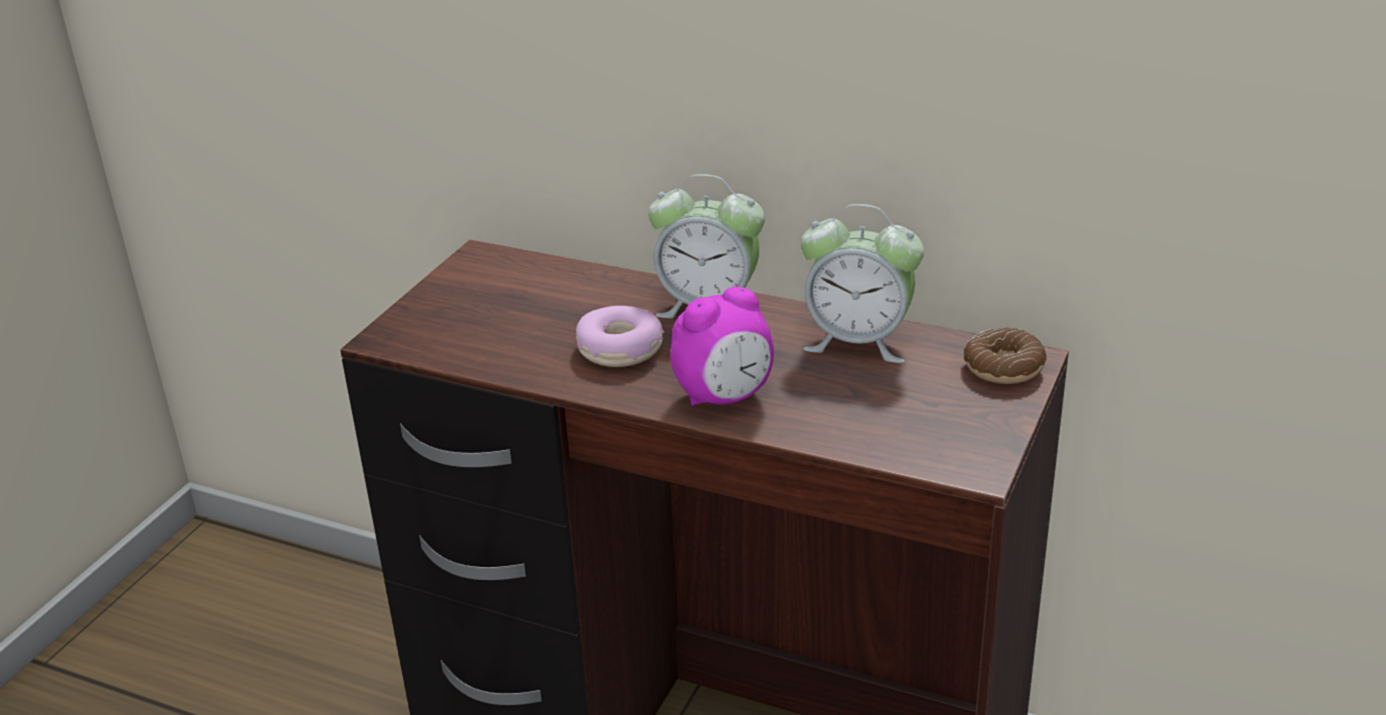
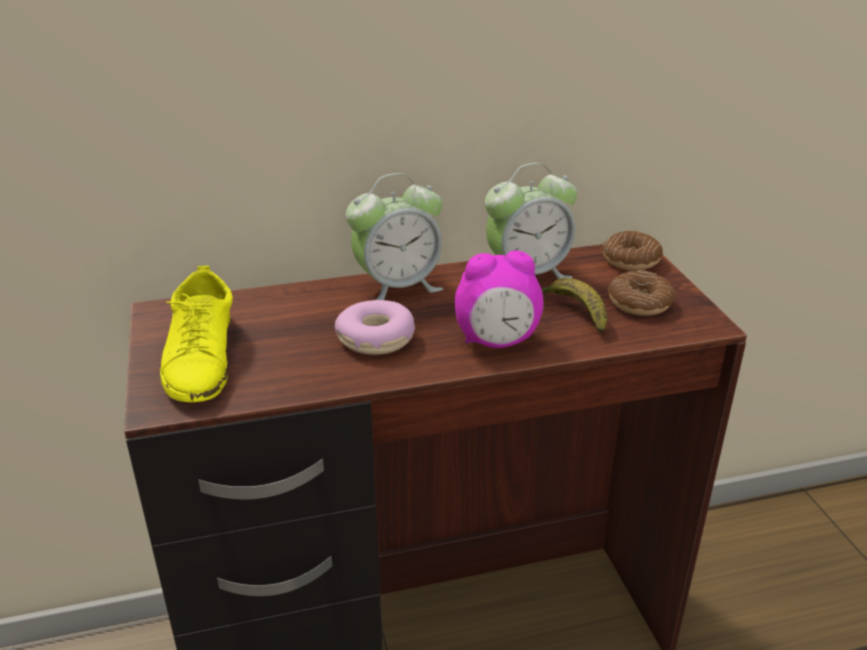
camera: 40 degrees left, 0 degrees up
(461, 310) = (201, 357): none -> yellow shoe
(724, 397) = (497, 342): alarm clock -> alarm clock turned 60 degrees clockwise
(845, 399) = (573, 313): none -> banana
(934, 417) = (639, 303): none -> donut

